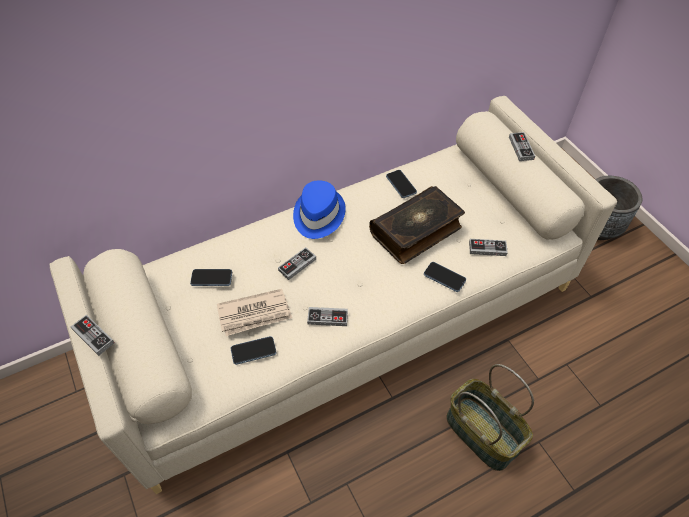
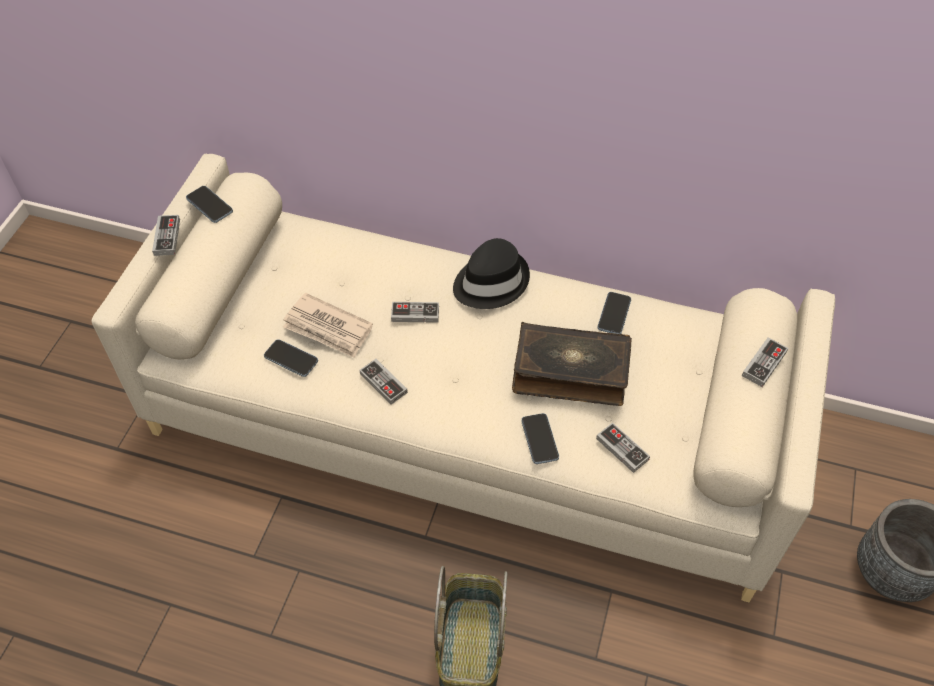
camera: 45 degrees right, 0 degrees up
(211, 278) = (330, 268): phone -> phone (209, 205)
(318, 215) = (490, 282): blue hat -> black hat

